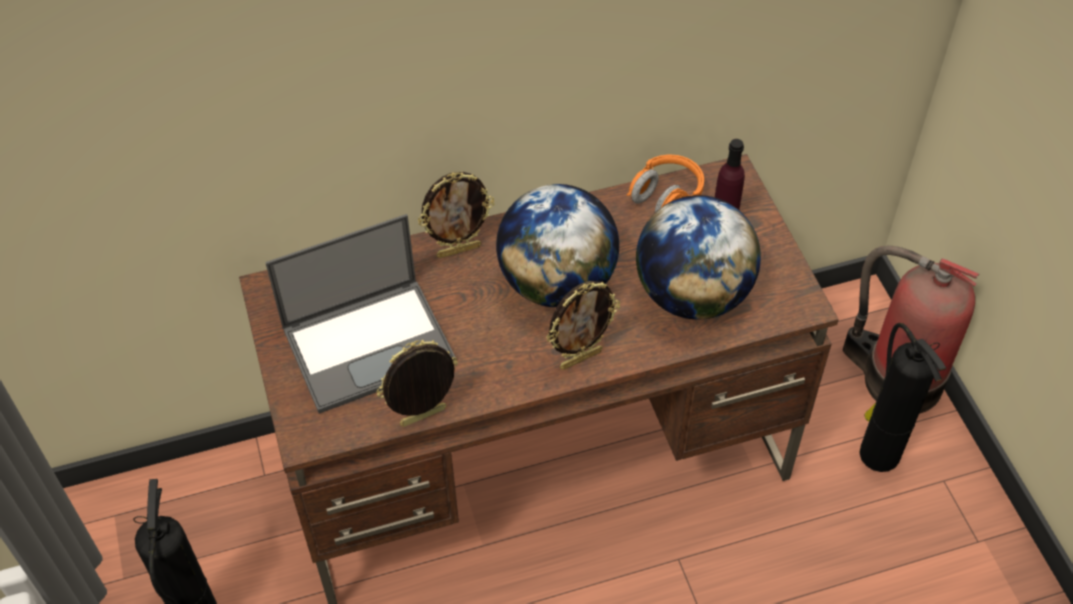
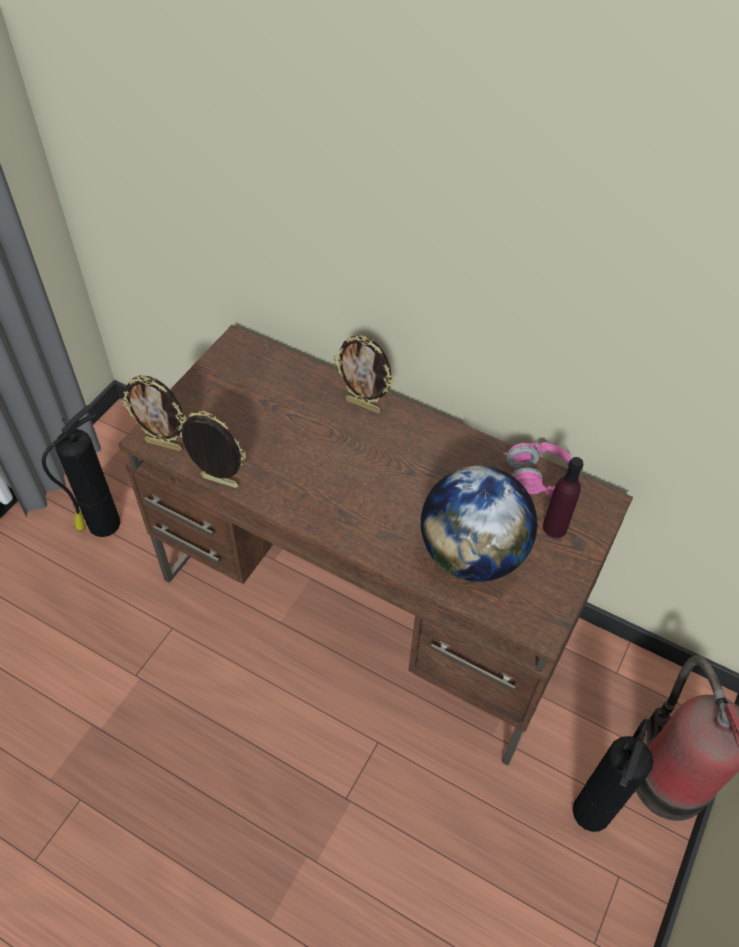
camera: 45 degrees right, 0 degrees up
(370, 343) = (247, 416): laptop -> none
(557, 283) = (395, 473): globe -> none
(580, 358) = (349, 529): picture frame -> picture frame (164, 445)
(666, 197) = (536, 478): orange headphones -> pink headphones

